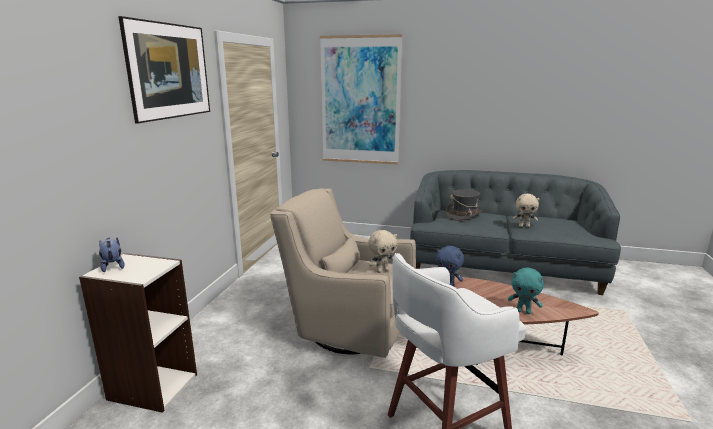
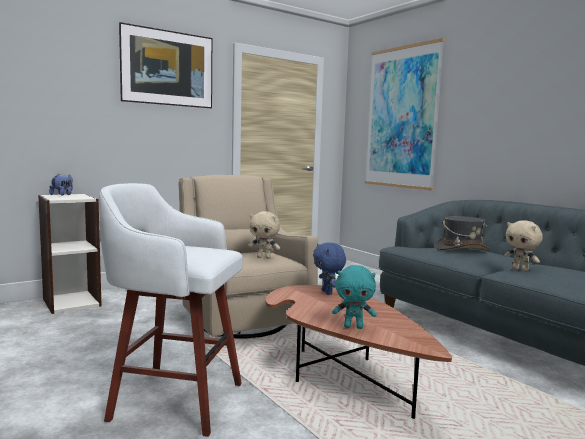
camera: 40 degrees right, 10 degrees down
(523, 311) = (353, 327): turquoise plush toy -> turquoise plush toy turned 60 degrees counterclockwise

